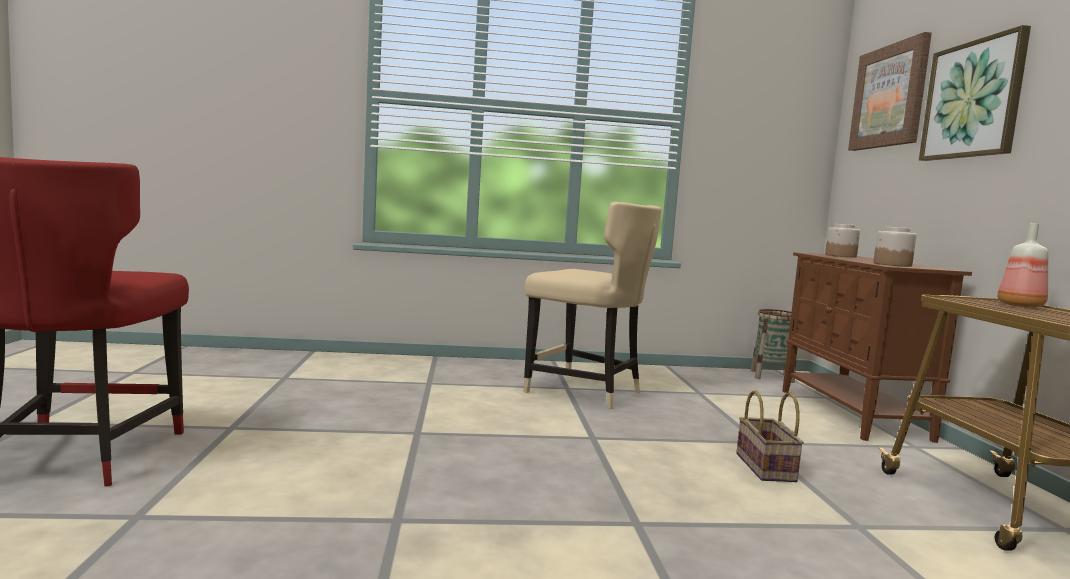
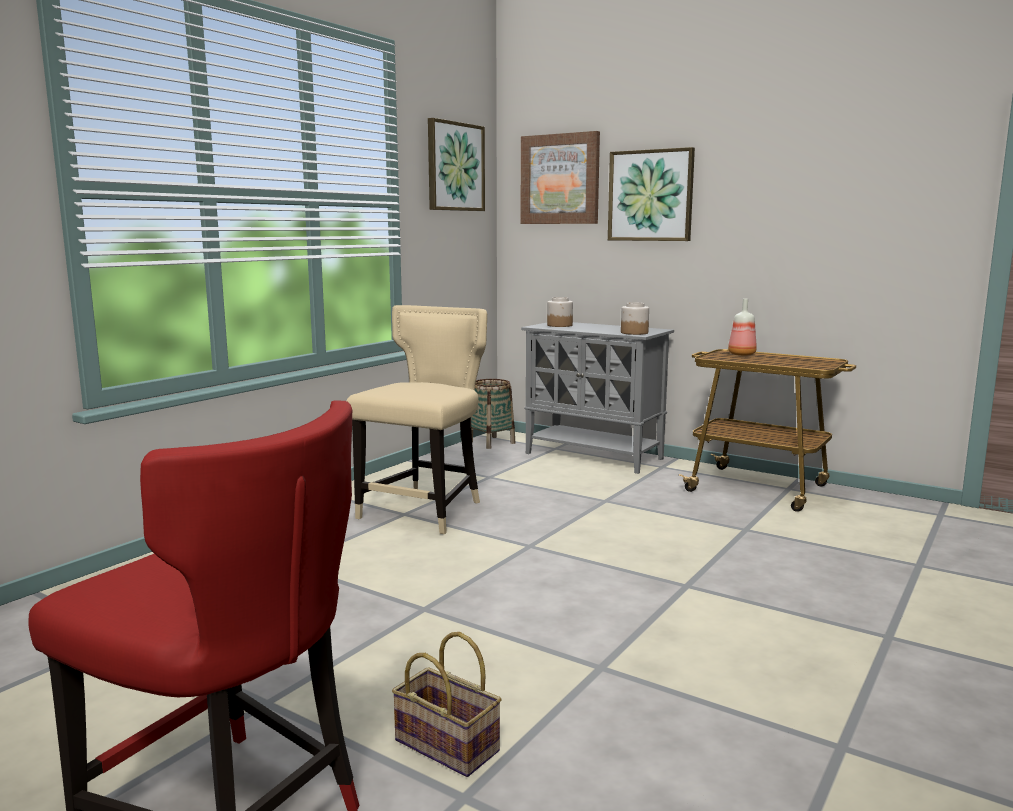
camera: 50 degrees left, 5 degrees up
(586, 391) = (425, 510): beige chair -> beige chair turned 45 degrees counterclockwise
(767, 468) = (648, 516): basket -> basket (450, 745)
(771, 91) = (455, 167): none -> picture
(852, 414) = (595, 456): brown cabinet -> grey cabinet

